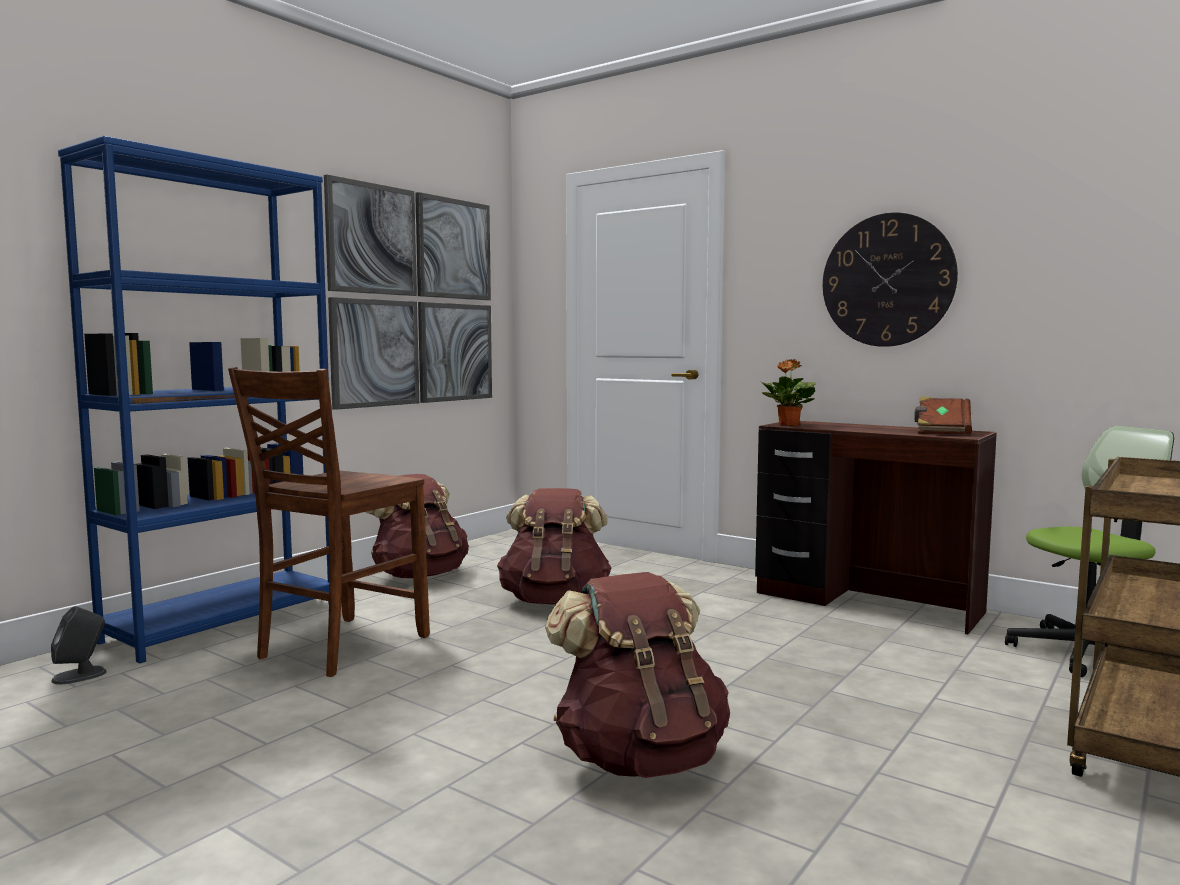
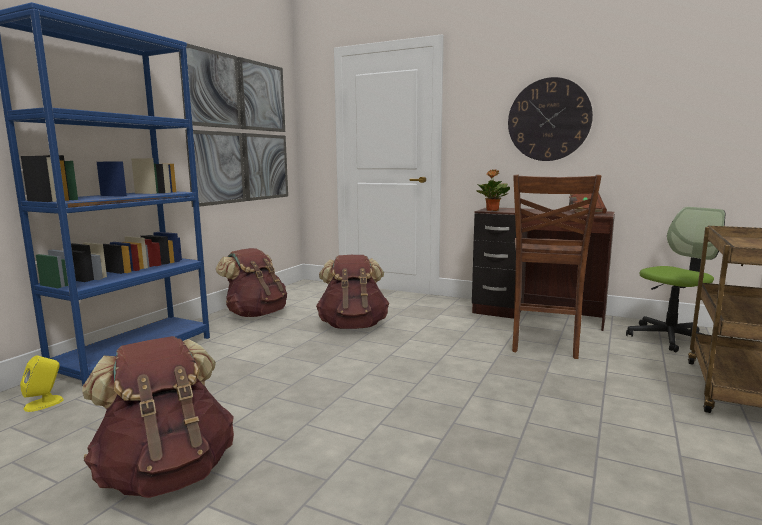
camera: 10 degrees left, 5 degrees up
(80, 675) = (44, 403): grey speaker -> yellow speaker
(339, 647) = (226, 367): brown chair -> brown chair (544, 342)
(639, 757) = (458, 426): brown backpack -> brown backpack (167, 473)

